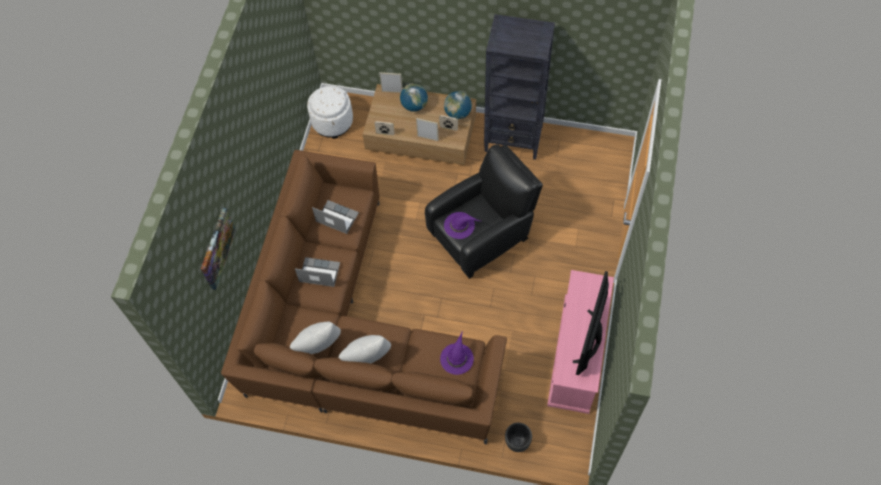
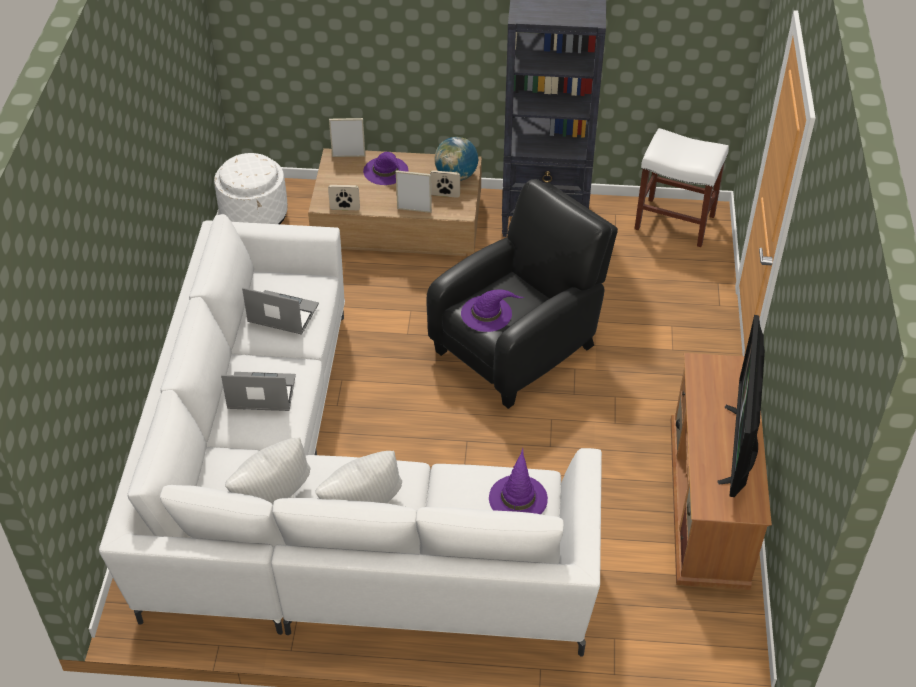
camera: 10 degrees left, 15 degrees down
(217, 248) = (88, 320): picture -> none
(352, 332) = (322, 504): brown sofa -> white sofa
(414, 105) = (386, 171): globe -> purple hat
(517, 442) = (636, 648): black planter -> none
(577, 354) = (709, 501): pink tv stand -> brown tv stand
(596, 150) = (676, 222): none -> white stool

